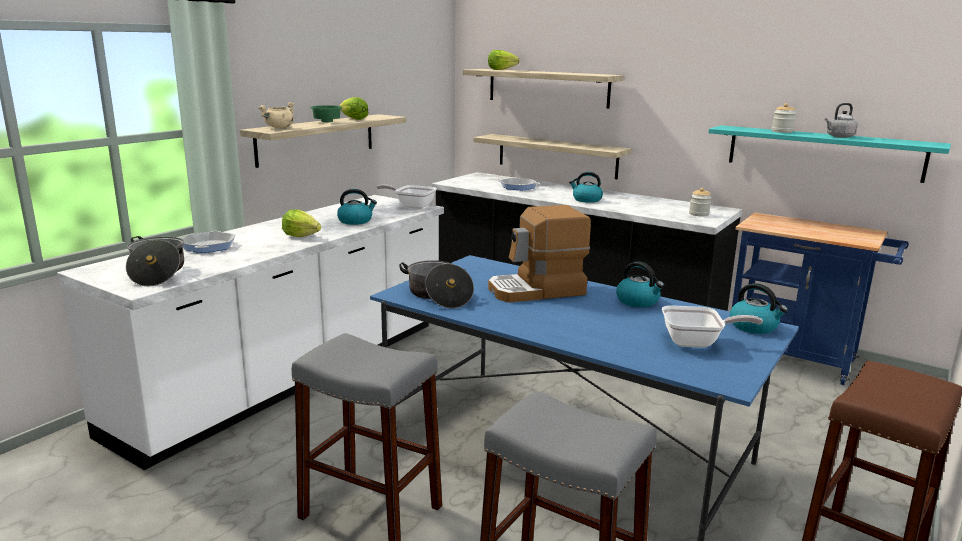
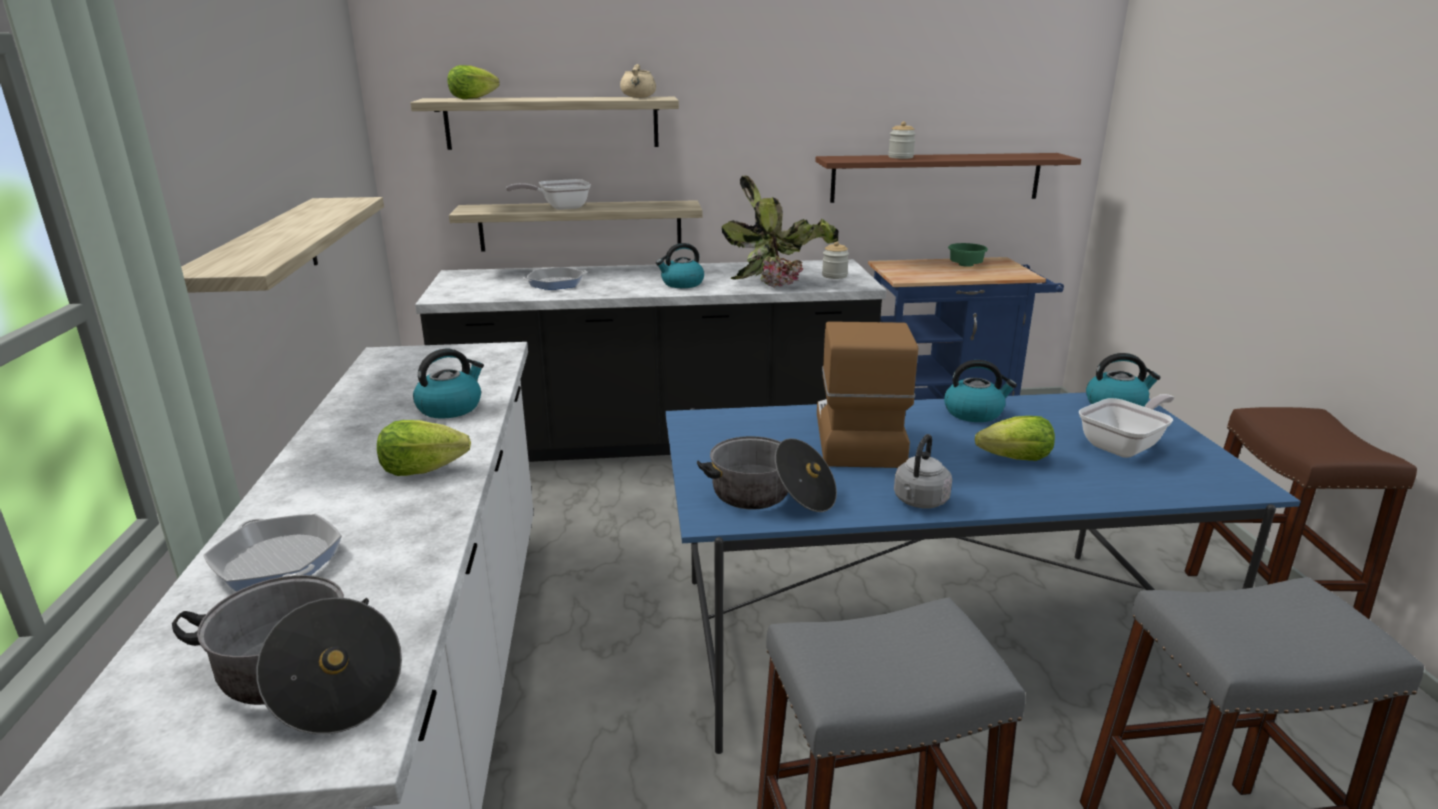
camera: 40 degrees left, 5 degrees up
(279, 127) = (236, 258): beige cooking pot -> beige cooking pot (639, 97)
(328, 122) = (286, 229): green bowl -> green bowl (965, 265)
(353, 119) = (312, 215): lettuce -> lettuce (1016, 459)
(412, 206) = (478, 353): frying pan -> frying pan (559, 208)
(537, 290) = (856, 438): coffee machine -> coffee machine turned 150 degrees clockwise
(648, 210) = (778, 283): none -> potted plant
(823, 152) = (936, 177): turquoise shelf -> brown shelf
(839, 136) = (965, 157): grey kettle -> grey kettle (919, 502)

